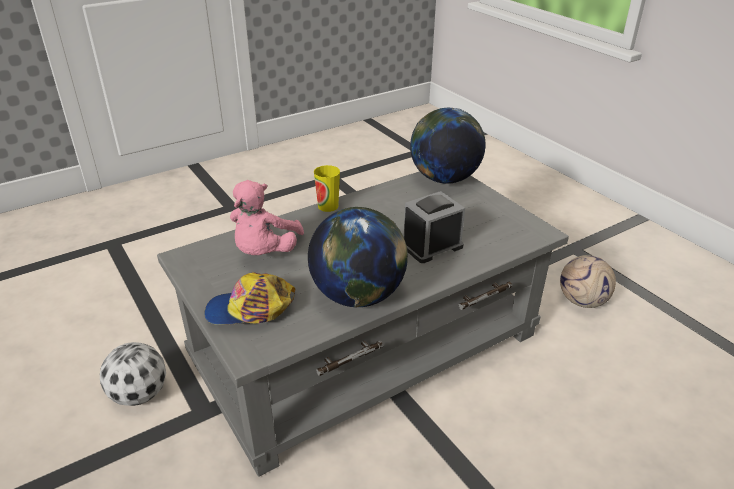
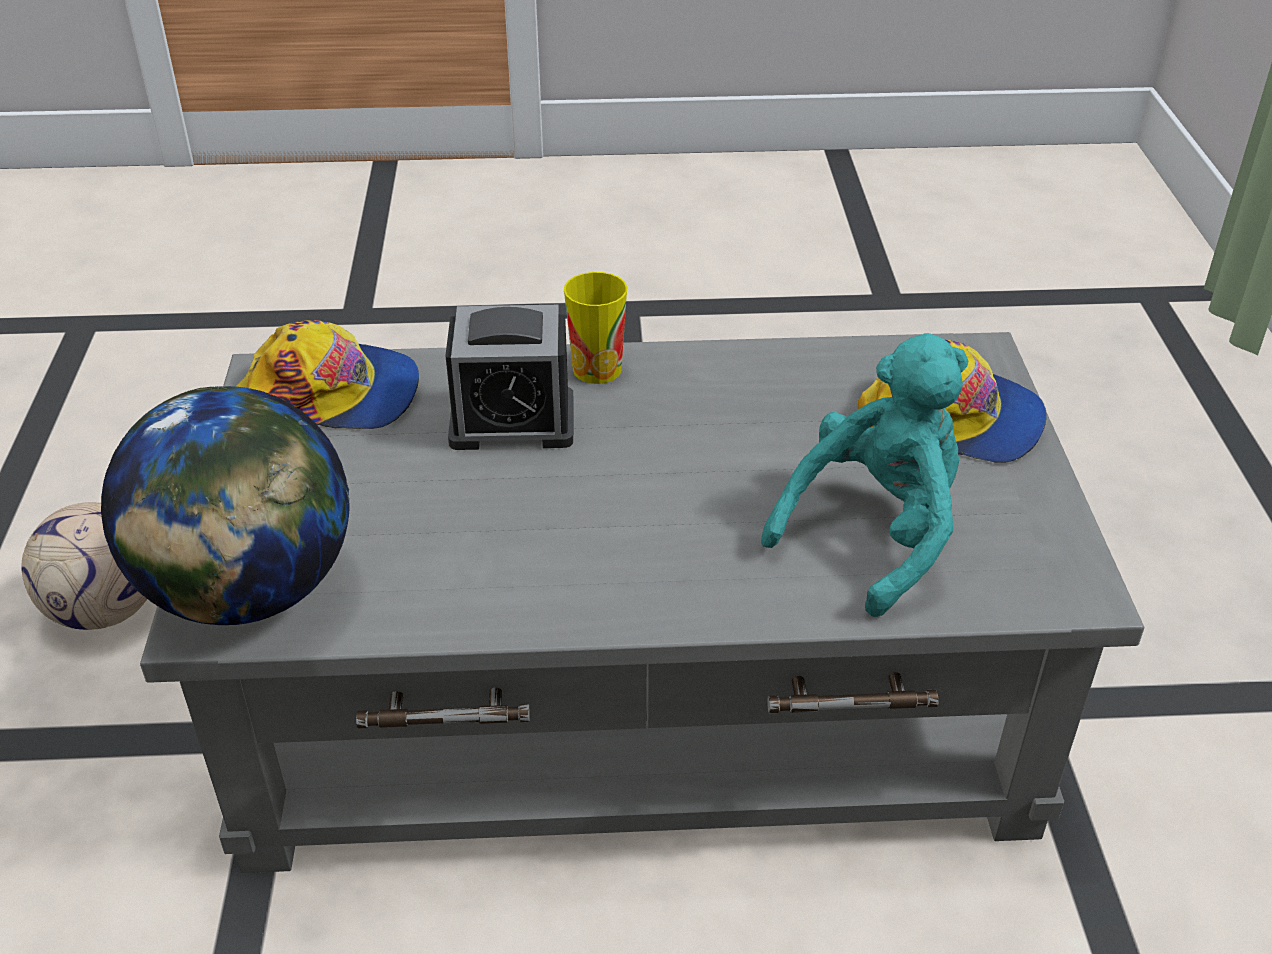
camera: 150 degrees left, 5 degrees up
(138, 395) = (1171, 799): football -> none
(264, 252) = (875, 533): pink plush toy -> turquoise plush toy
(328, 206) = (639, 617): cup -> cup (597, 369)
(358, 296) = (742, 378): globe -> none
(507, 233) = (333, 395): none -> cap

